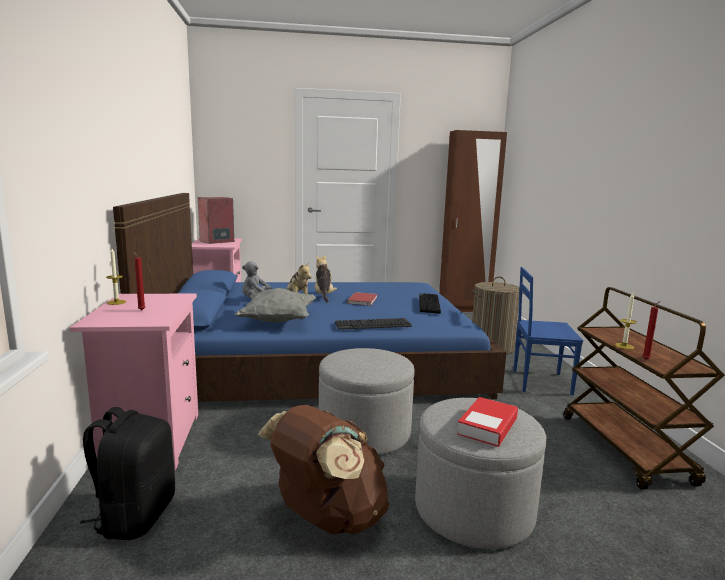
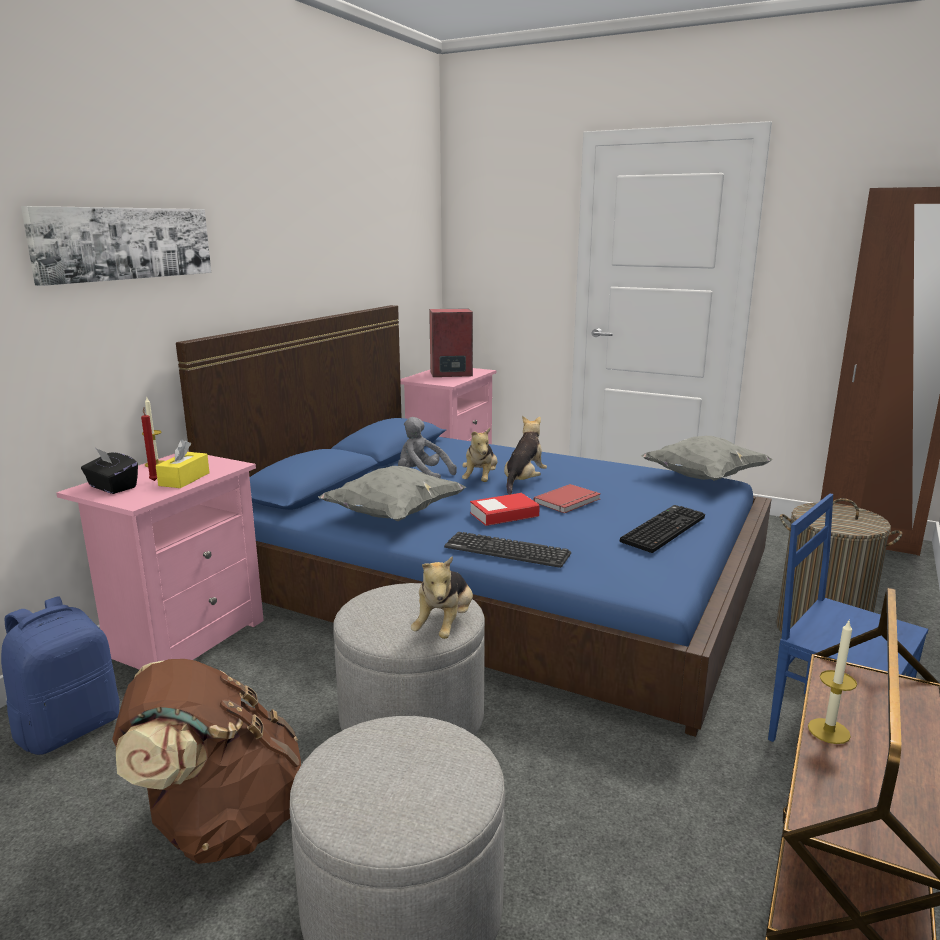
camera: 35 degrees right, 5 degrees up
(88, 124) = (124, 243): none -> picture
(115, 318) = (112, 487): none -> black tissue box
(135, 516) = (70, 728): black backpack -> blue backpack
(164, 306) = (184, 479): none -> yellow tissue box
(395, 362) = (445, 626): none -> plush toy
(407, 283) = (703, 478): none -> grey pillow
(487, 426) = (383, 790): book -> book (504, 515)
(647, 359) = (824, 780): red candle -> none

